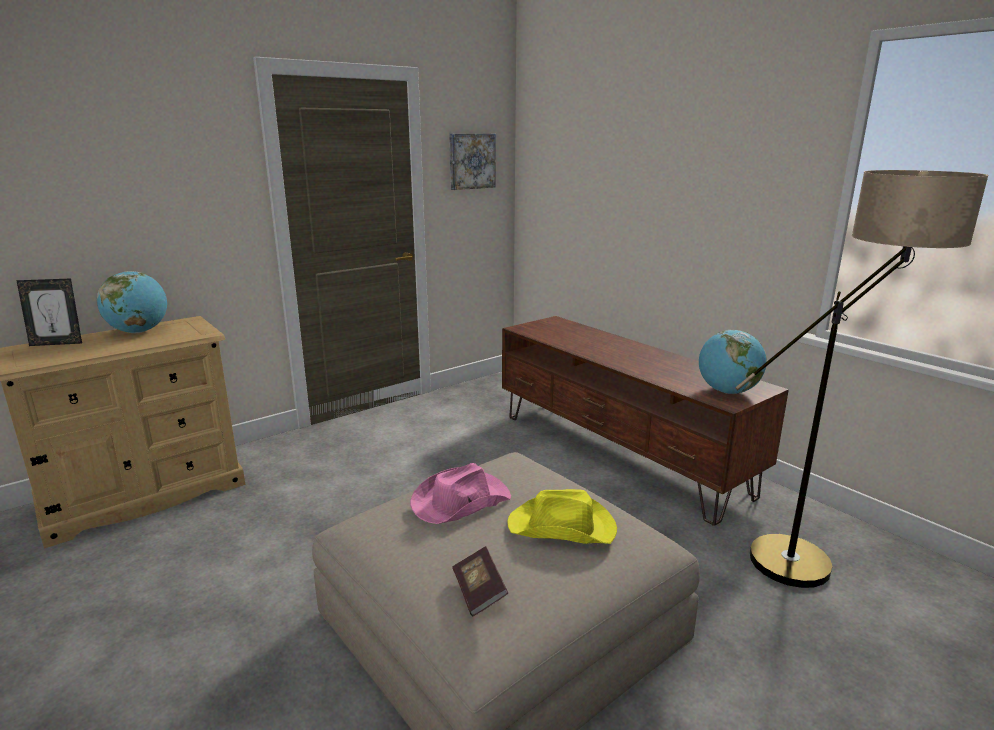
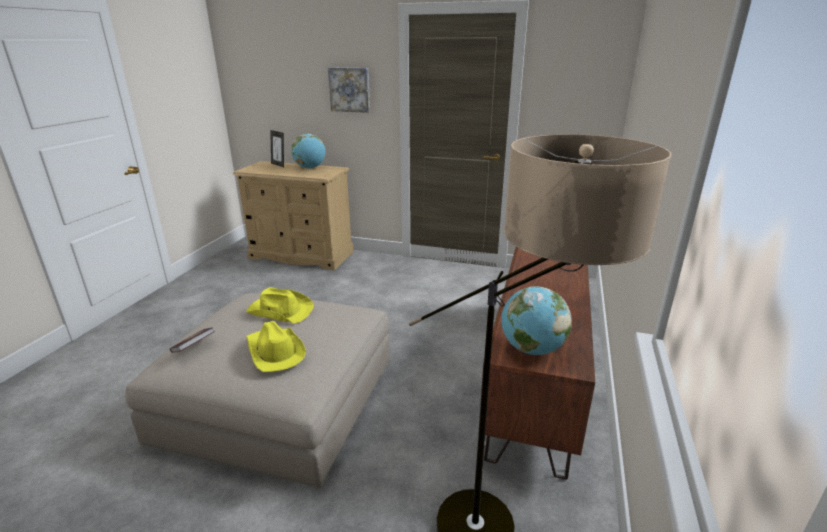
camera: 55 degrees right, 5 degrees up
(459, 501) = (280, 310): pink hat -> yellow hat
(471, 161) = (574, 83): picture -> picture (350, 89)

